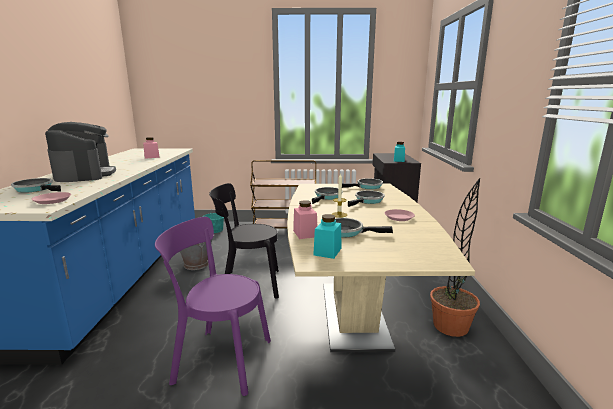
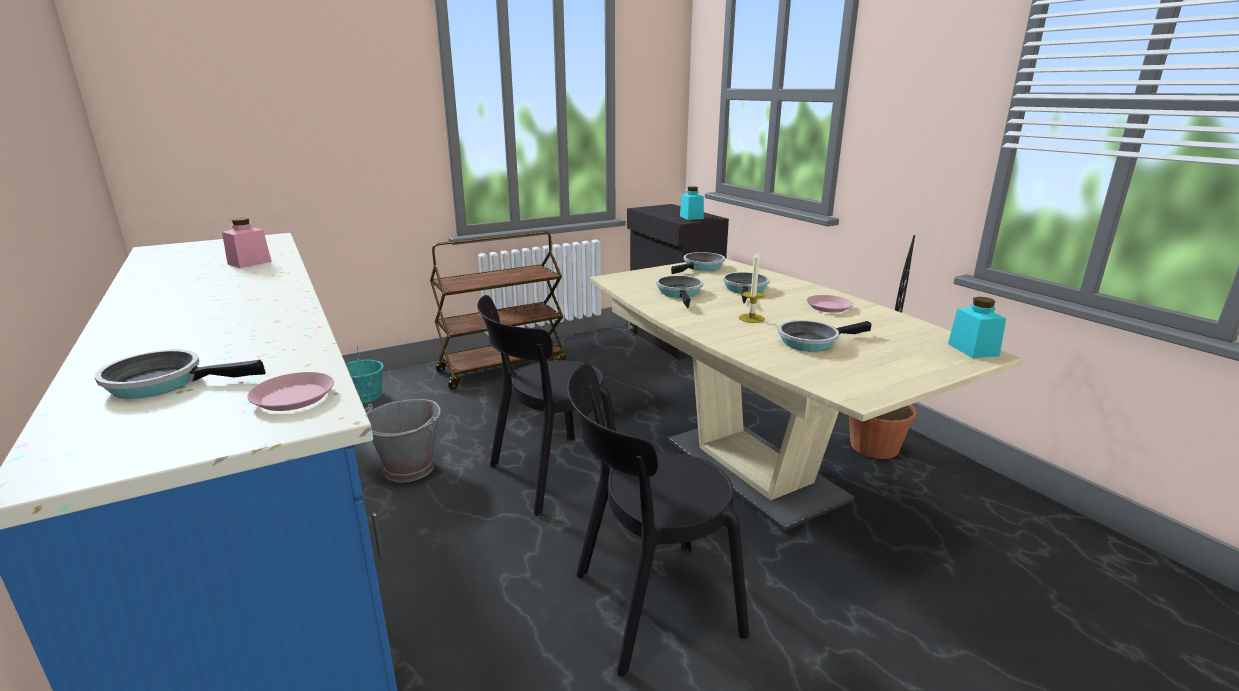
camera: 30 degrees left, 5 degrees up
(85, 174) = (193, 326): coffee machine -> none
(219, 359) = (649, 605): purple chair -> black chair
(305, 233) = (766, 357): pink jar -> none
(327, 251) = (844, 375): turquoise jar -> turquoise jar (973, 349)

